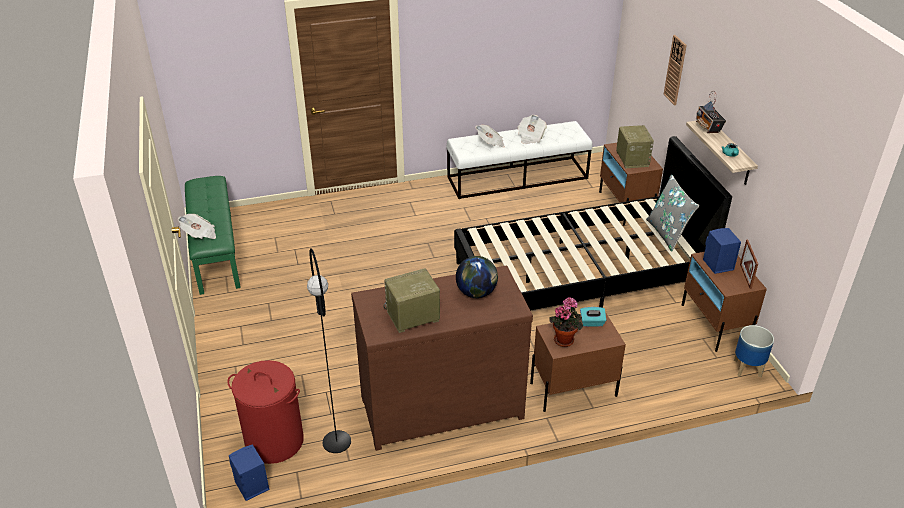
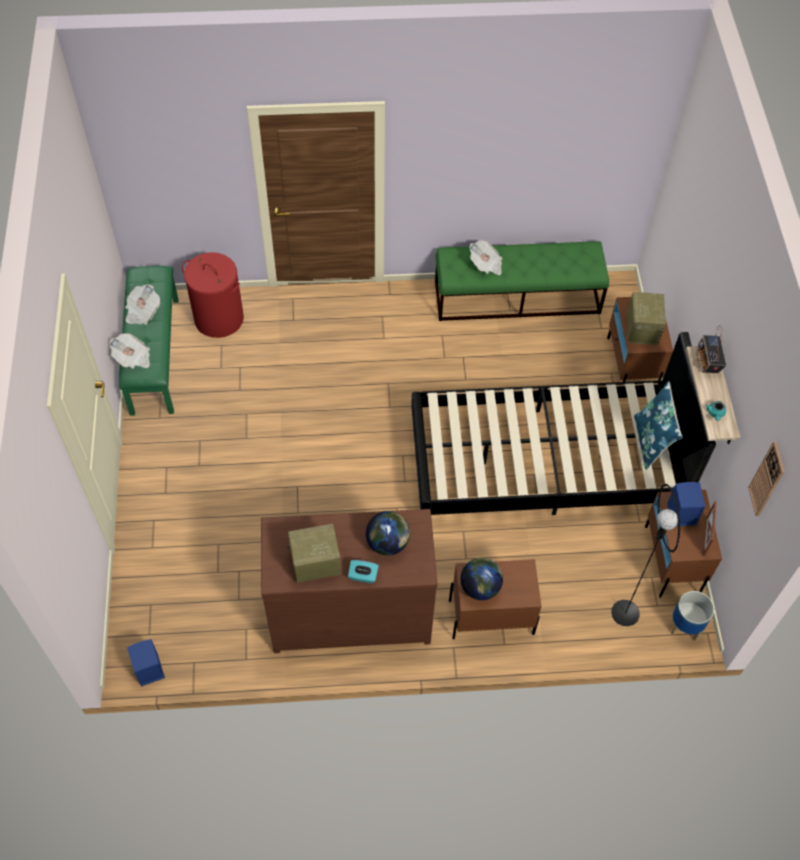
camera: 10 degrees right, 20 degrees up
(274, 441) = (178, 622): red laundry basket -> red laundry basket (218, 318)
(337, 442) = (238, 635): black floor lamp -> black floor lamp (625, 613)
(518, 177) = (517, 297): white bench -> green bench
(530, 137) = (536, 262): newspaper -> newspaper (142, 312)
(564, 339) = (480, 587): potted plant -> globe
(592, 323) = (515, 570): turquoise tissue box -> turquoise tissue box (363, 576)
(667, 233) = (651, 441): grey pillow -> blue pillow
(675, 70) = (701, 261): wall clock -> wall clock (767, 479)

